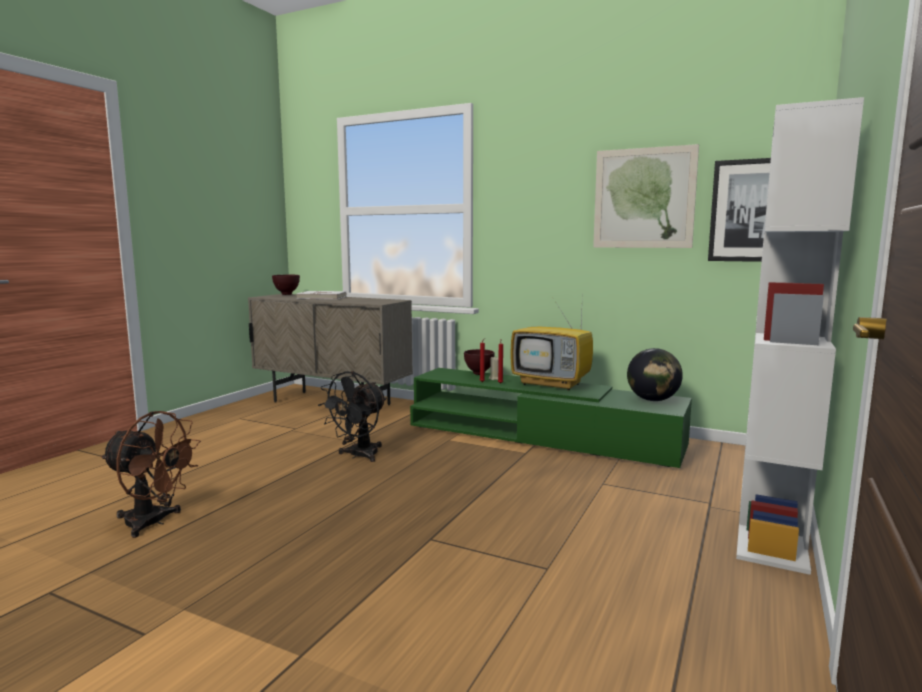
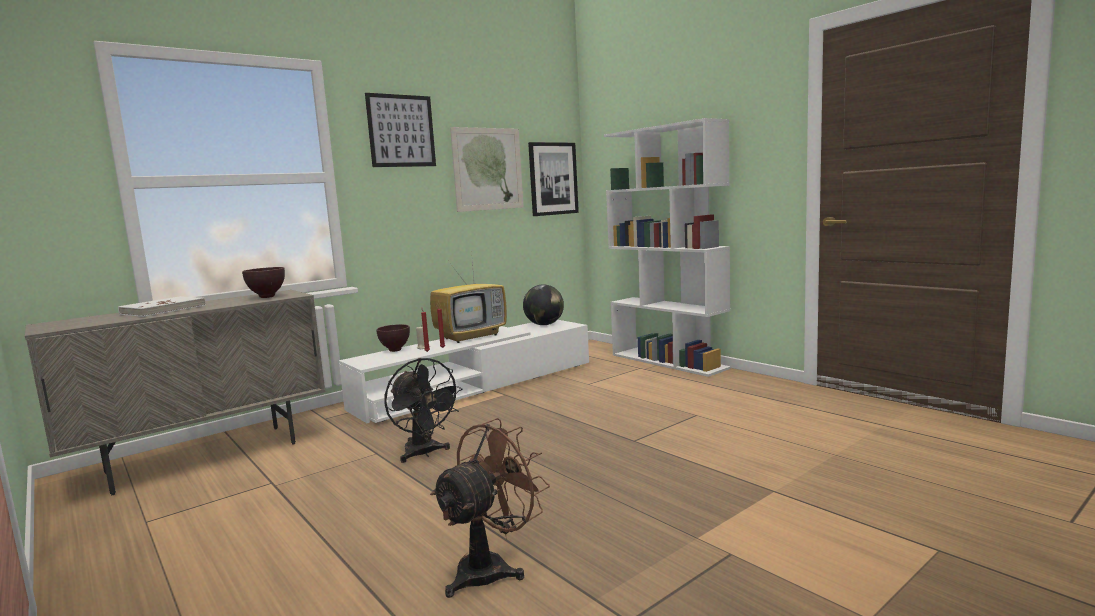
camera: 65 degrees left, 0 degrees up
(287, 294) = (56, 322): brown bowl -> brown bowl (268, 297)
(539, 160) = (401, 131): none -> picture
(541, 436) = (477, 385): green tv stand -> white tv stand

